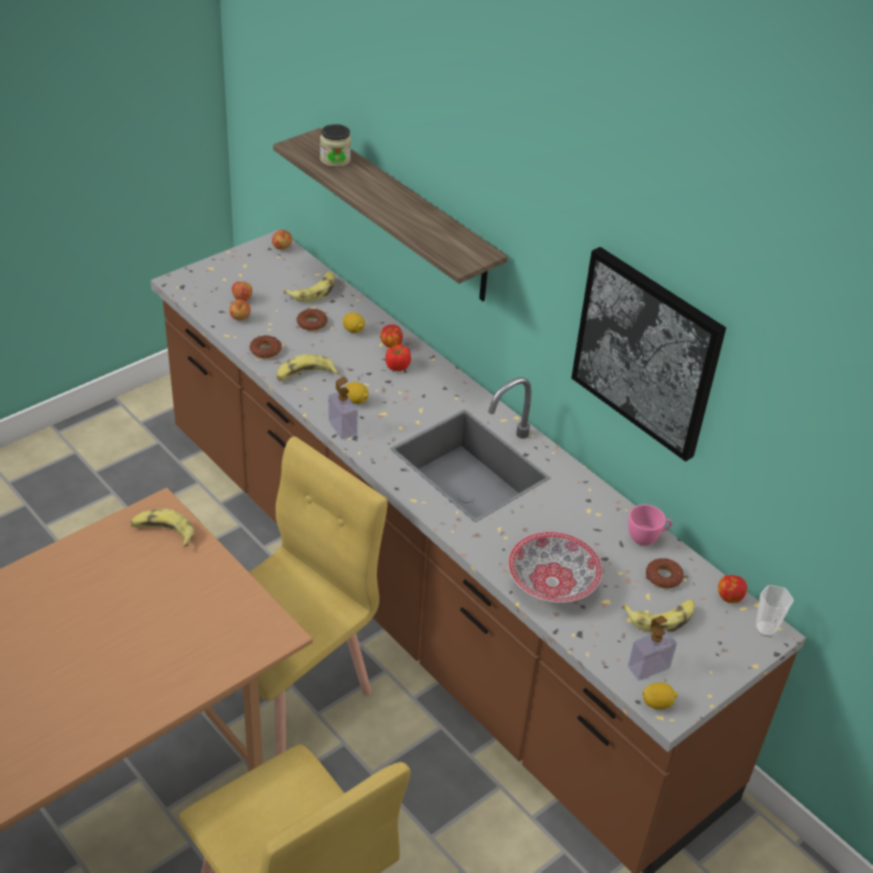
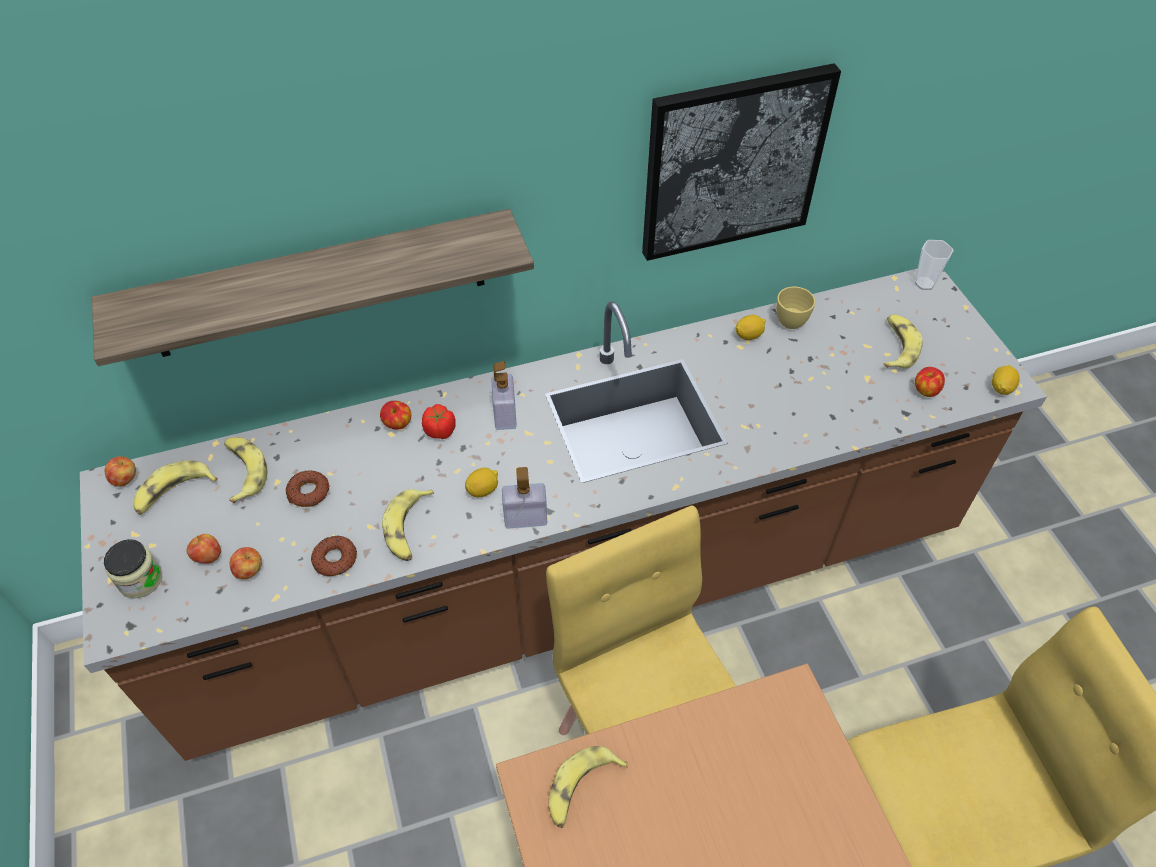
camera: 65 degrees left, 10 degrees up
(282, 269) = (174, 493): none -> banana
(335, 159) = (190, 302): jar -> jar (140, 580)
(353, 330) = (349, 453): lemon -> lemon (748, 335)
(551, 583) = (833, 411): bowl -> none
(647, 538) = (791, 318): pink cup -> yellow cup
(648, 667) = (956, 378): soap dispenser -> soap dispenser (505, 415)
(663, 577) = (845, 326): donut -> none
(729, 597) = (881, 292): apple -> apple (925, 391)

